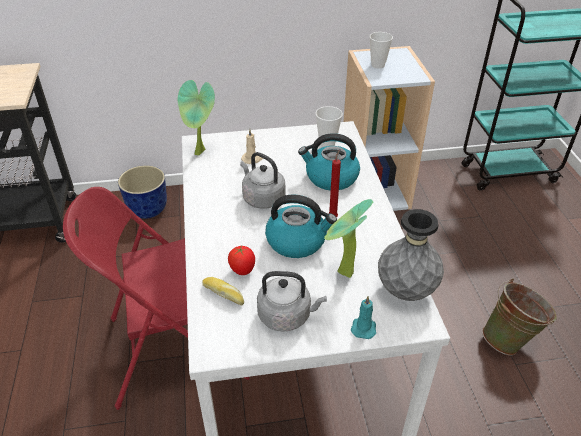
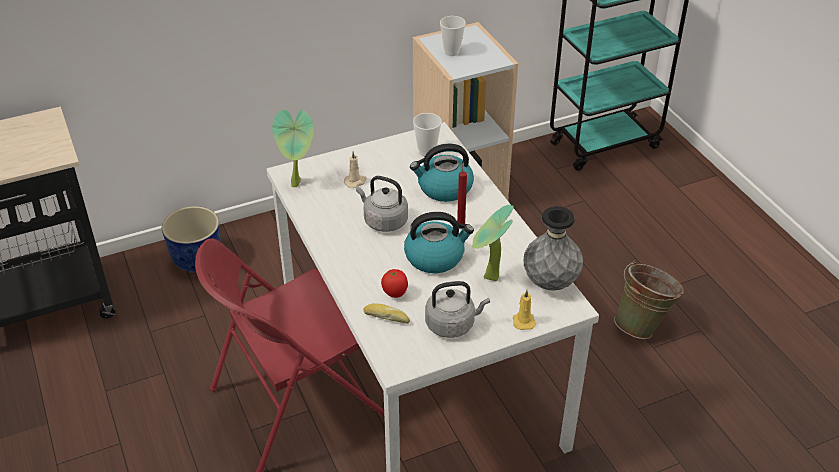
camera: 15 degrees left, 0 degrees up
(363, 327) = (523, 321): turquoise candle -> yellow candle

